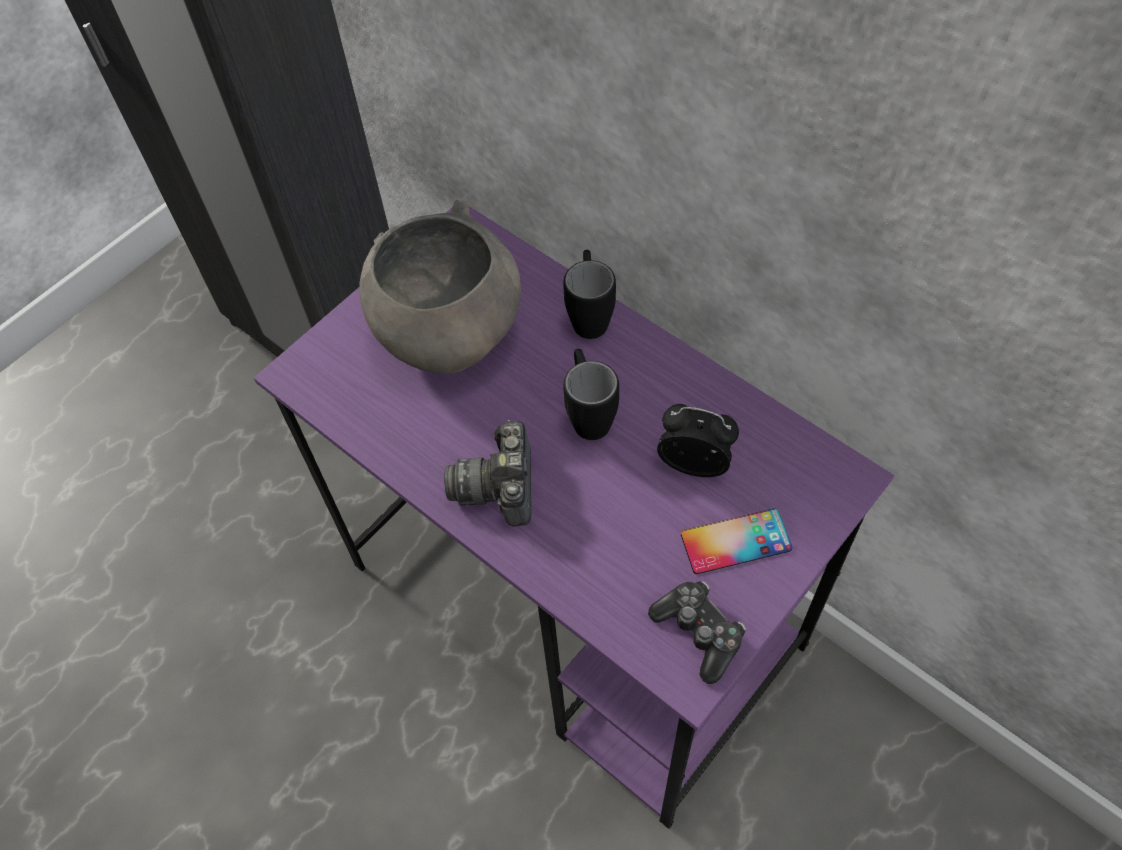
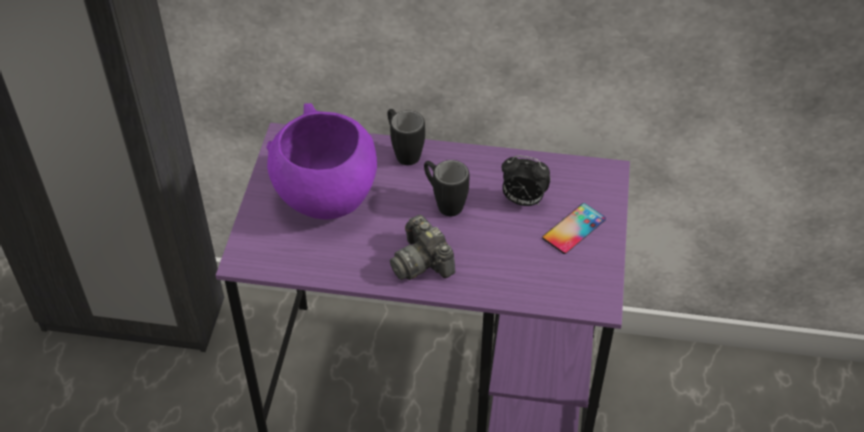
camera: 35 degrees left, 10 degrees down
(449, 335) = (325, 198): grey bowl -> purple bowl
(695, 462) = (522, 200): alarm clock -> alarm clock turned 150 degrees counterclockwise
(699, 632) = (588, 280): game controller -> none

